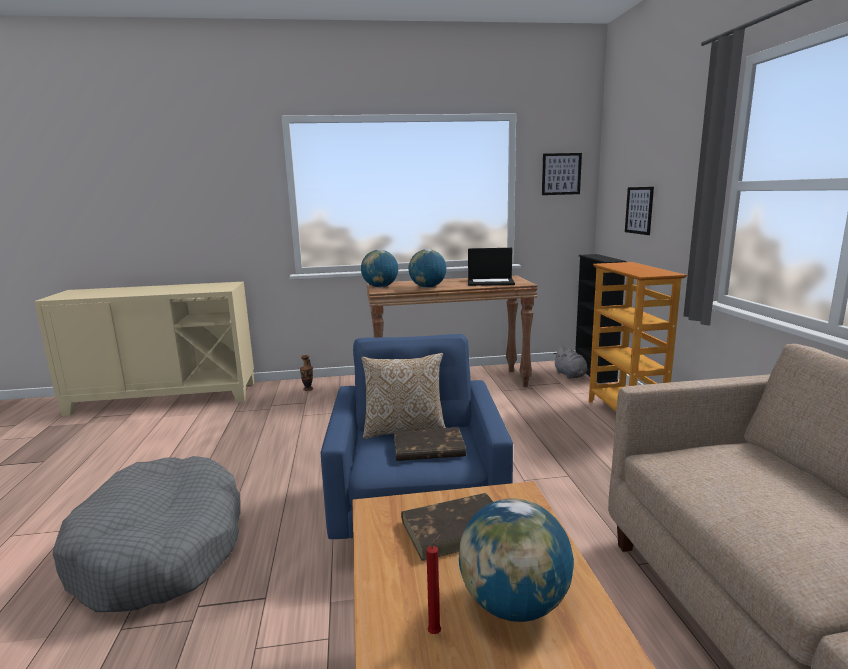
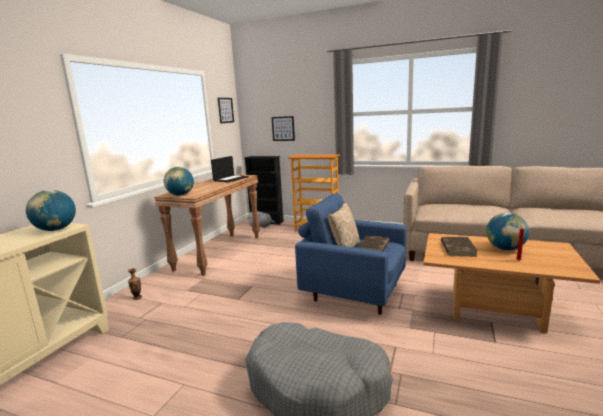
camera: 60 degrees left, 0 degrees up
(427, 287) = (211, 188): globe -> globe (56, 229)

